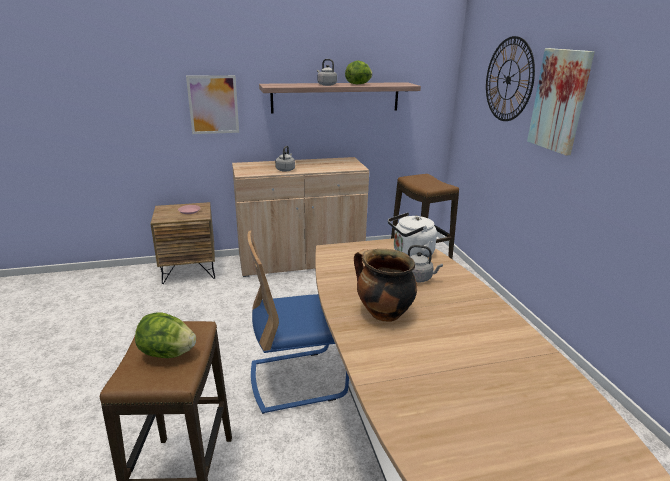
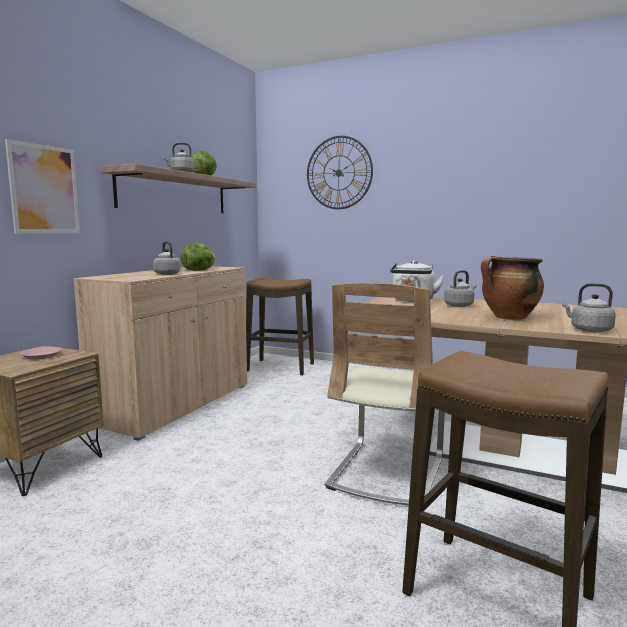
camera: 50 degrees left, 15 degrees down
(167, 353) = (513, 372): lettuce -> lettuce (199, 270)
(297, 379) = (386, 473): blue chair -> beige chair
(372, 363) = (588, 330): none -> grey kettle
(560, 100) = (408, 178): picture -> none

